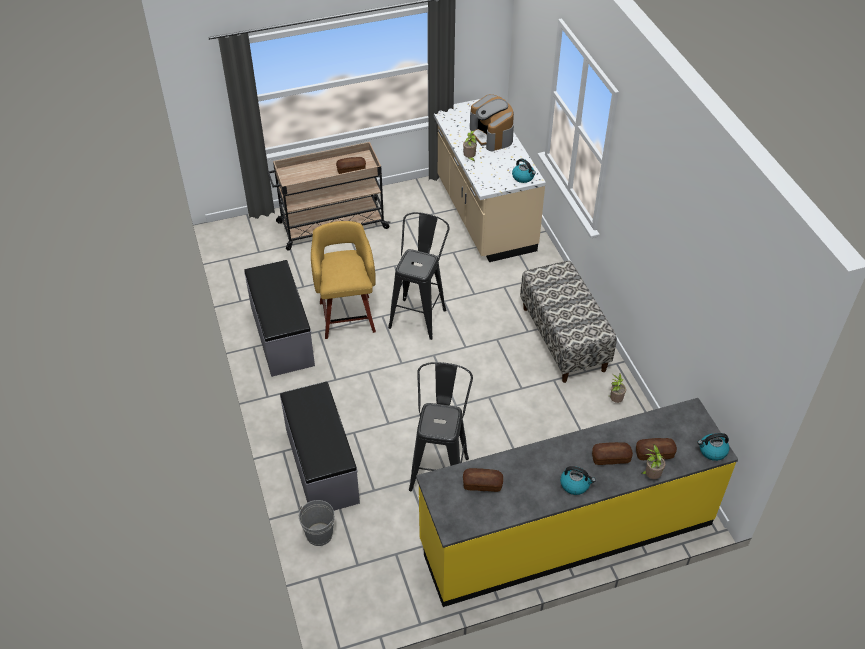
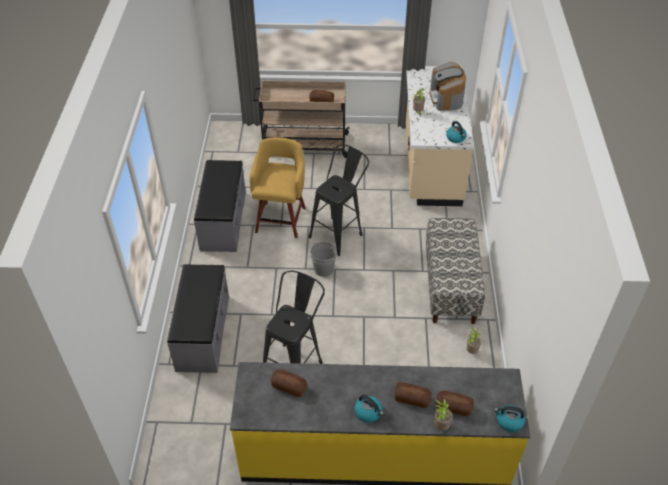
camera: 20 degrees right, 0 degrees up
(319, 534) = (174, 388): grey bucket -> grey bucket (323, 269)

